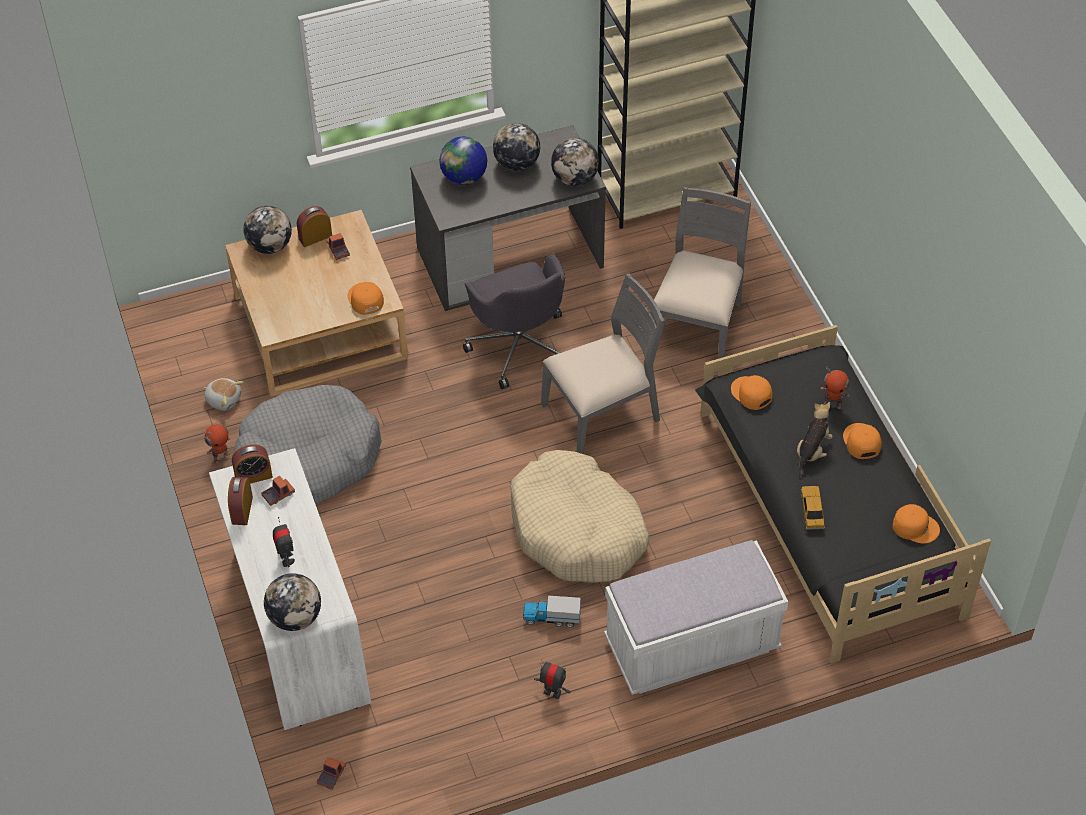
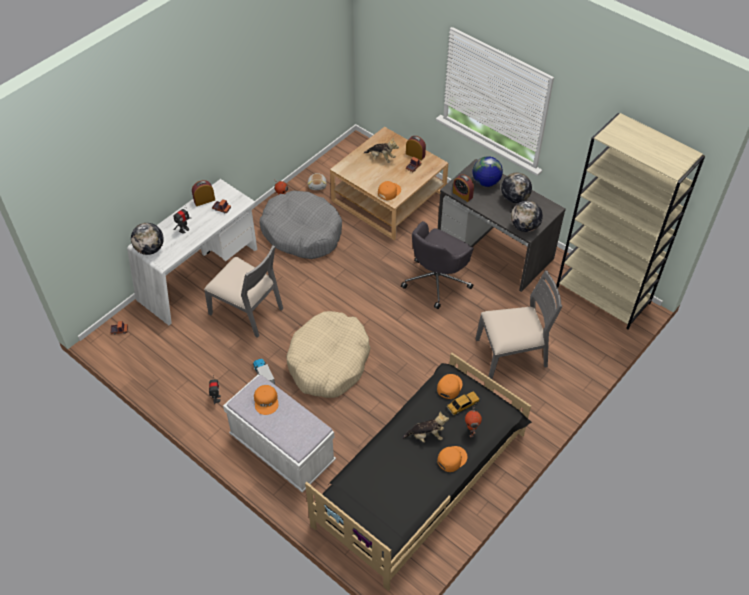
camera: 60 degrees right, 0 degrees up
(253, 476) = (227, 195): alarm clock -> alarm clock (462, 195)
(270, 246) = (396, 142): globe -> none
(290, 278) = (381, 158): none -> plush toy
(602, 413) = (416, 337): grey chair -> grey chair (247, 310)
(812, 511) = (381, 454): toy car -> toy car (463, 405)
(915, 526) = (404, 515): orange cap -> orange cap (266, 401)

